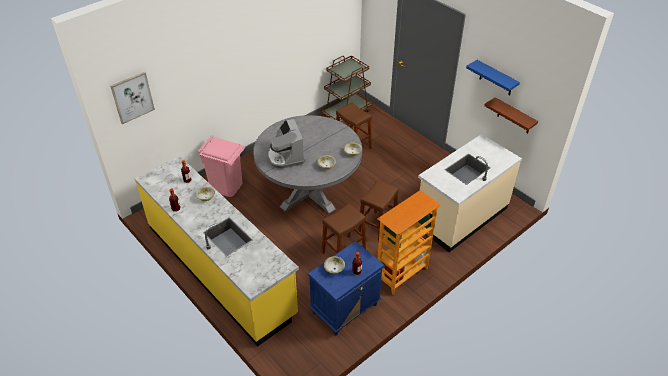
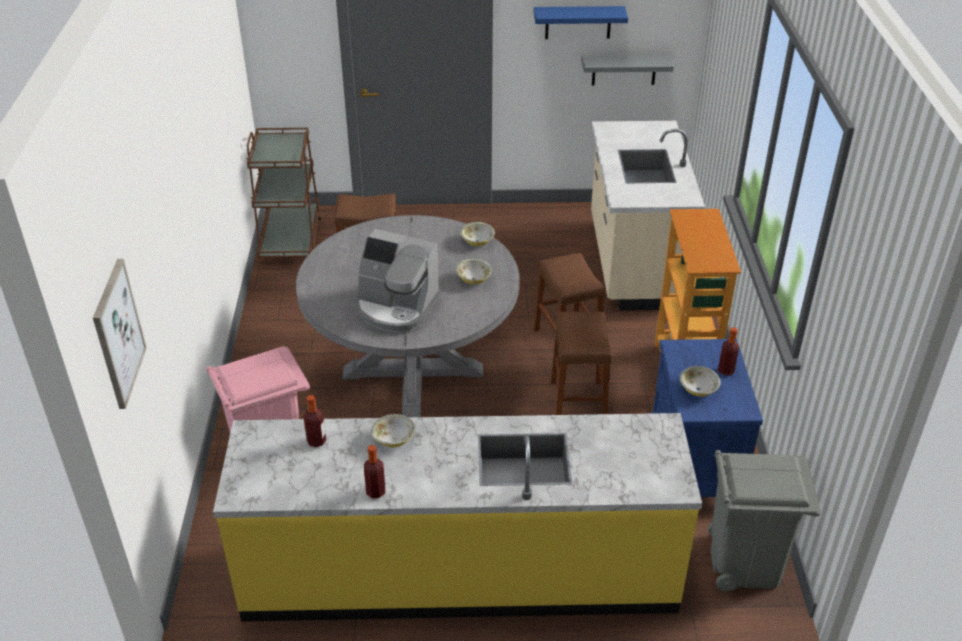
camera: 50 degrees left, 5 degrees down
(305, 355) = (745, 562): none -> grey trash can
(514, 116) = (624, 69): brown shelf -> grey shelf

